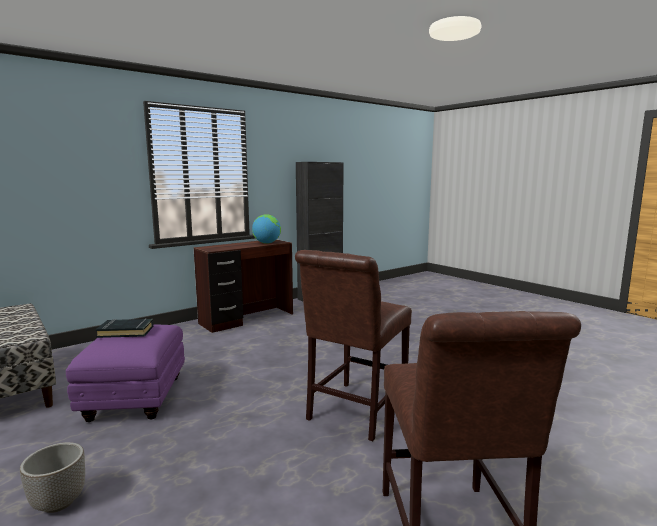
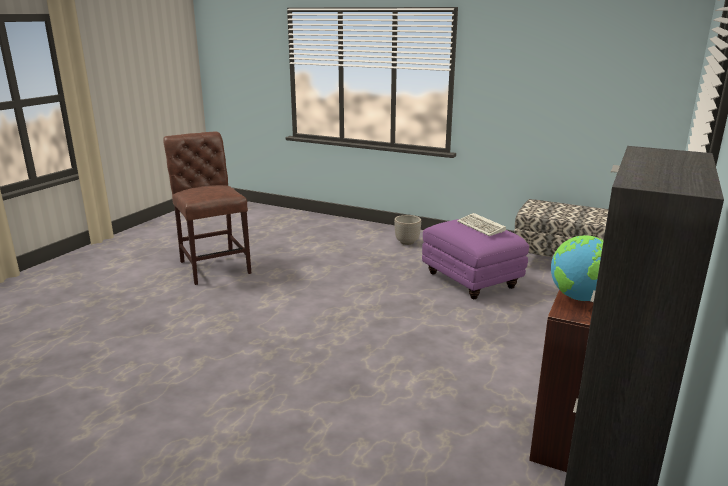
camera: 155 degrees right, 10 degrees up
(126, 332) = (482, 227): black book -> keyboard
(354, 412) = (289, 308): brown chair -> none

